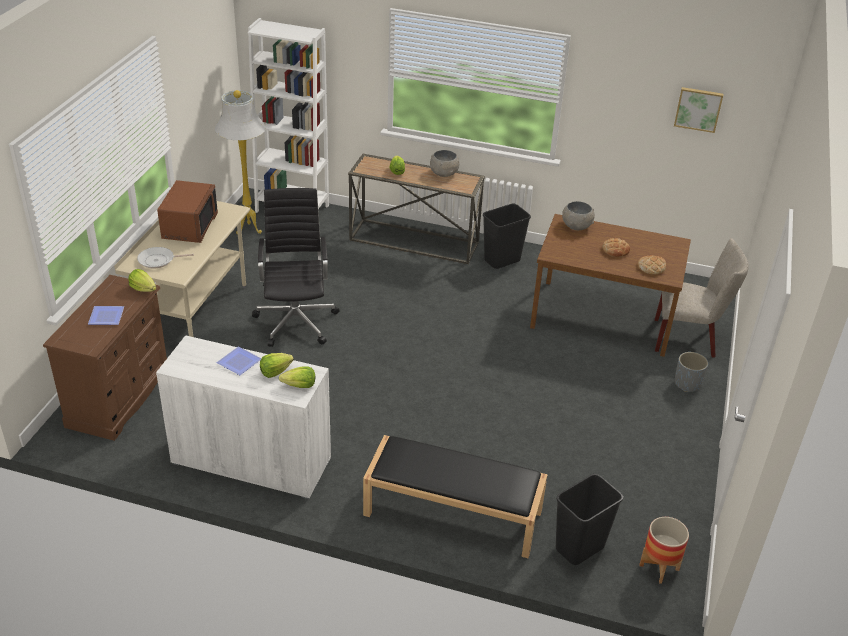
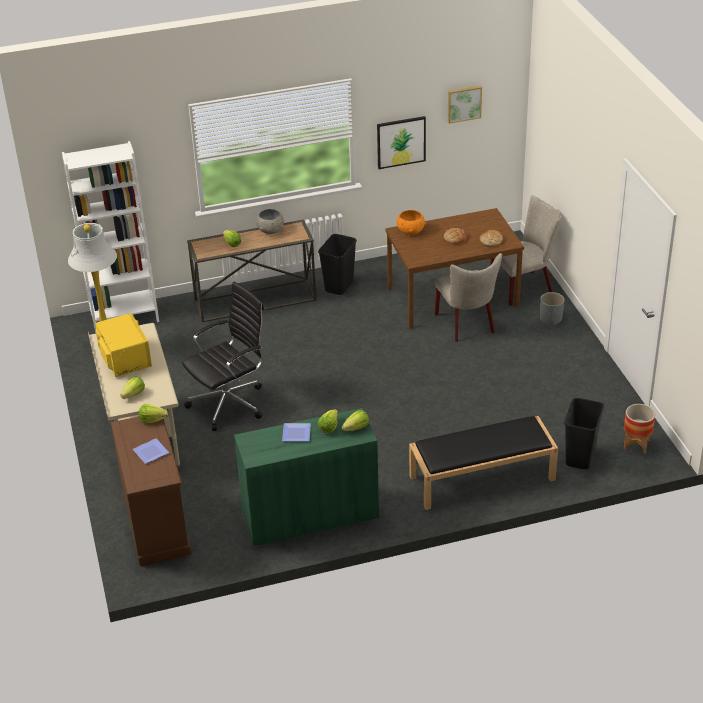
camera: 30 degrees left, 0 degrees up
(158, 260) = (134, 394): frying pan -> lettuce
(189, 226) = (124, 358): brown microwave -> yellow microwave
(251, 461) = (310, 516): white cabinet -> green cabinet
(296, 320) = (230, 403): black office chair -> black office chair turned 90 degrees clockwise
(576, 226) = (410, 231): grey bowl -> orange bowl
(591, 350) = (467, 325): none -> beige chair
(614, 129) = (401, 142): none -> picture

